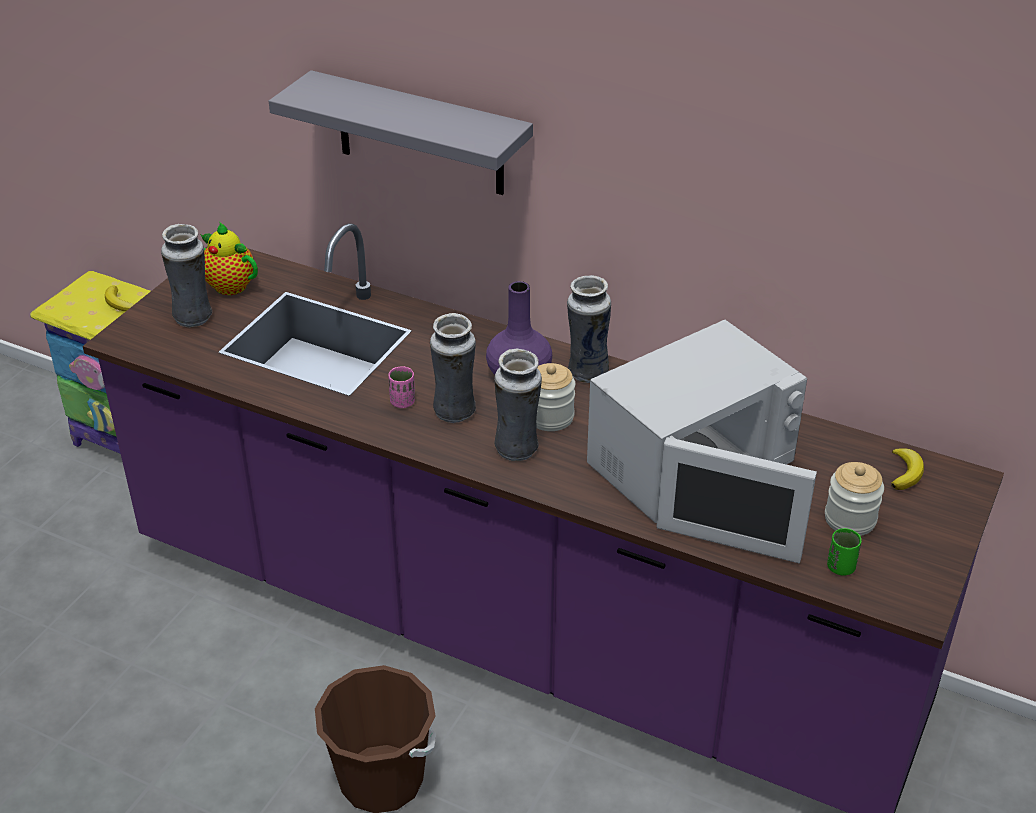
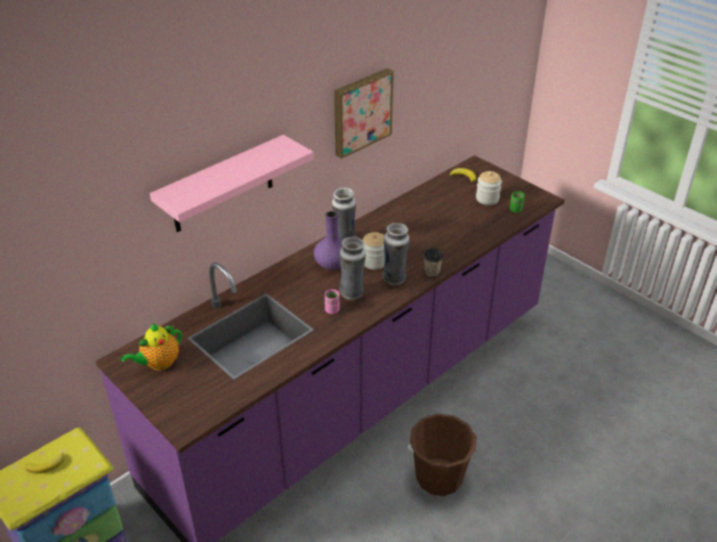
camera: 70 degrees left, 0 degrees up
(194, 318) = (186, 385): vase -> none
(420, 134) = (222, 185): grey shelf -> pink shelf
(560, 489) = (432, 272): none -> cup
(691, 469) = (435, 230): white microwave -> none
(702, 185) = (361, 111): none -> picture

